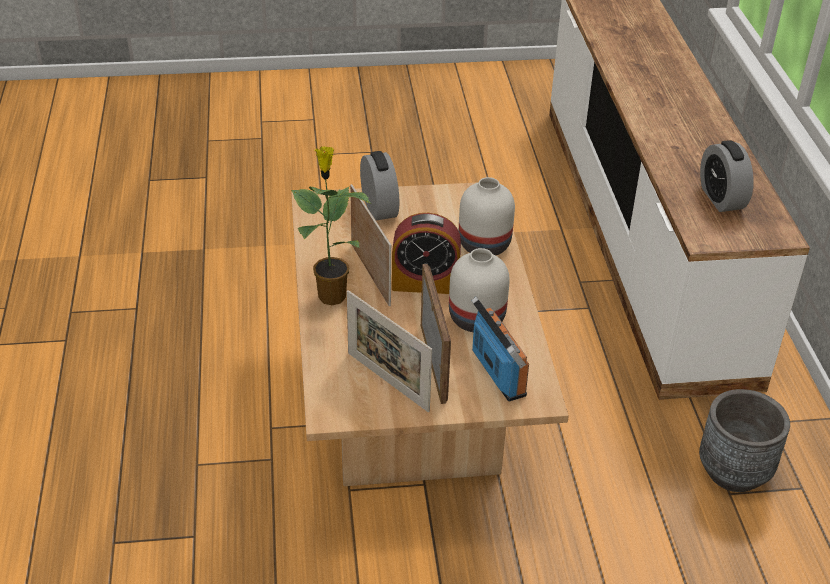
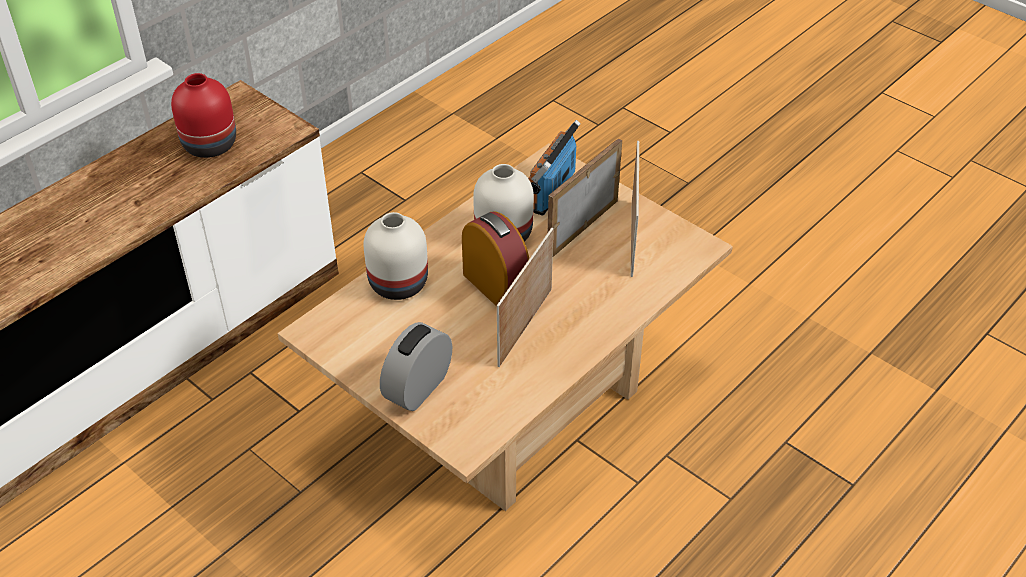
camera: 130 degrees left, 5 degrees up
(331, 295) = (581, 332): potted plant -> none
(721, 198) = (210, 143): alarm clock -> red vase
(734, 472) = (380, 206): grey planter -> none

